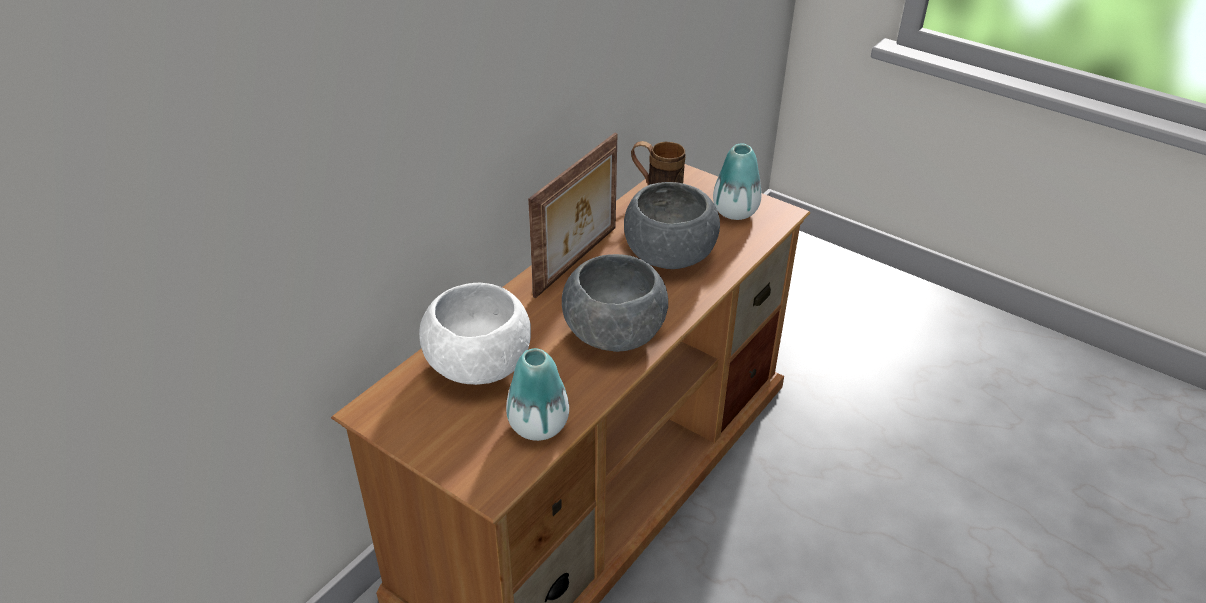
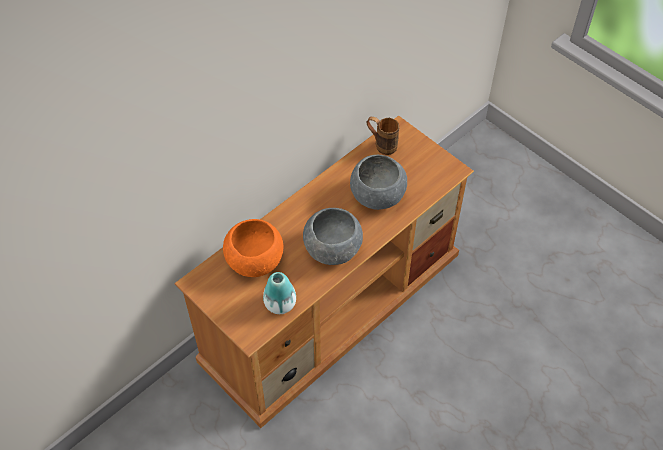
camera: 10 degrees right, 15 degrees up
(479, 364) = (255, 260): white bowl -> orange bowl
(578, 262) = (322, 194): picture frame -> none
(735, 212) = (426, 165): vase -> none

